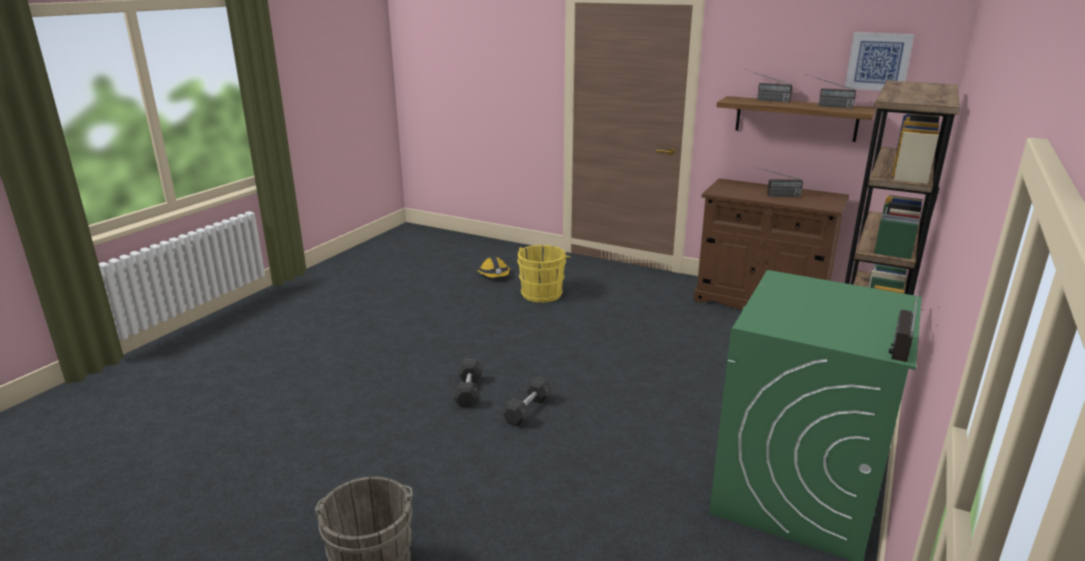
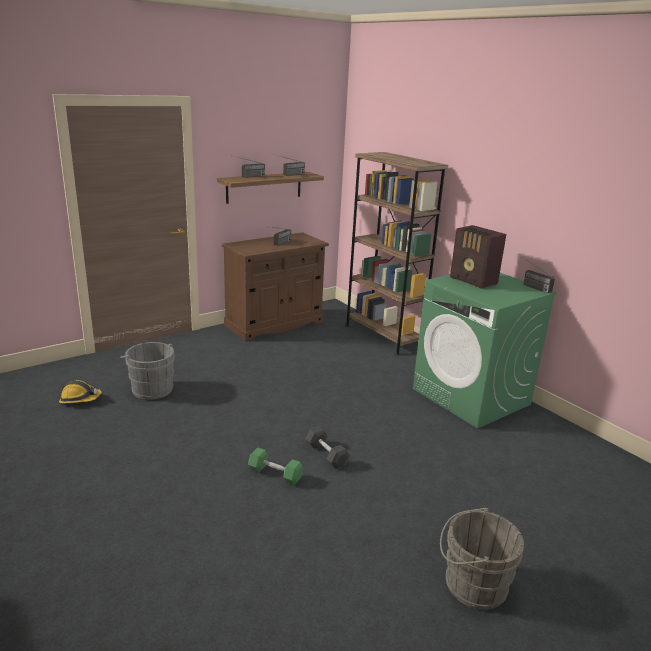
camera: 65 degrees left, 0 degrees up
(468, 392) = (275, 474): grey dumbbell -> green dumbbell
(543, 293) = (151, 388): yellow bucket -> grey bucket
(826, 297) = (473, 281): none -> radio
(878, 61) = (305, 141): picture -> none

